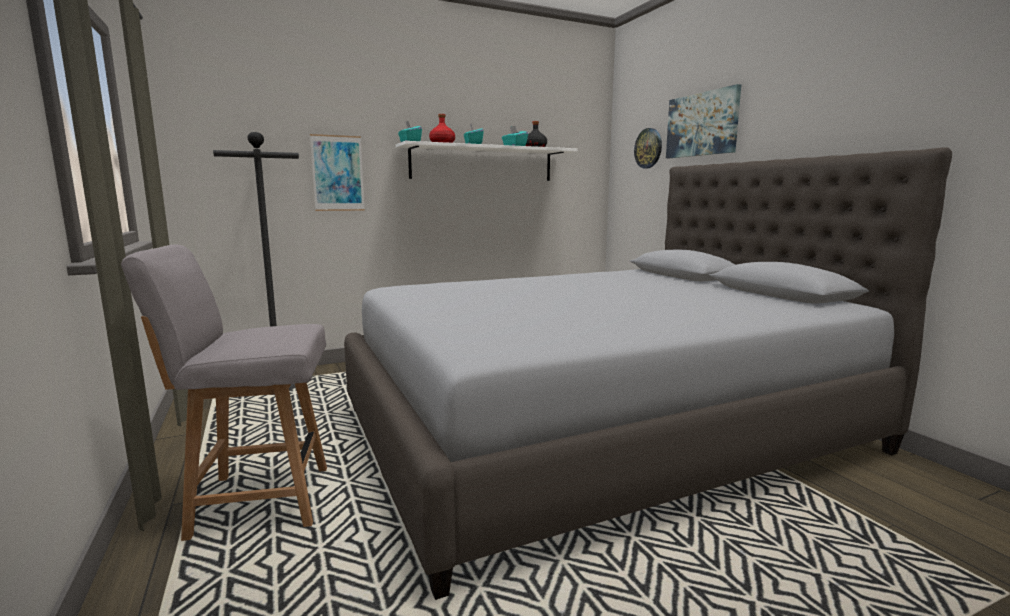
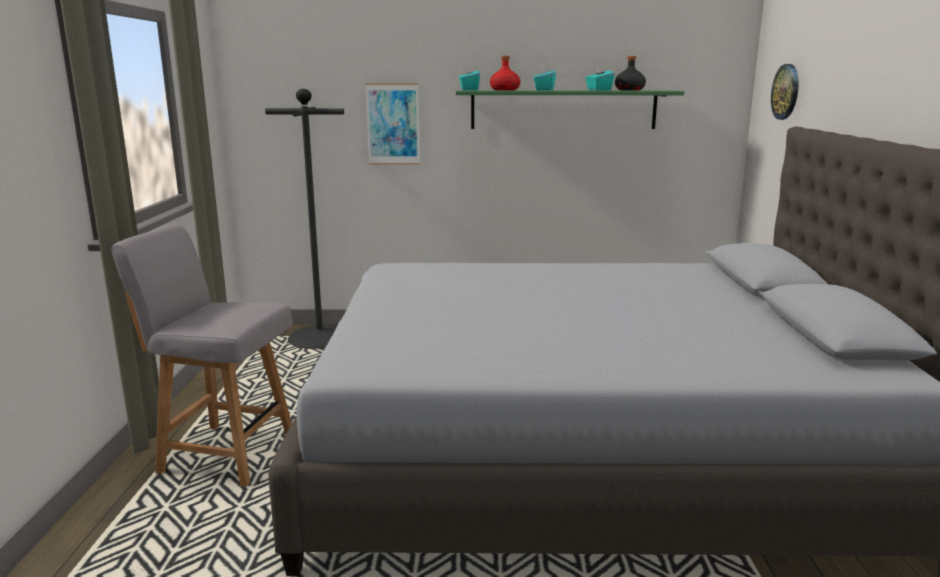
camera: 25 degrees right, 5 degrees up
(483, 164) = (563, 109): white shelf -> green shelf
(702, 124) = (837, 70): picture -> none

